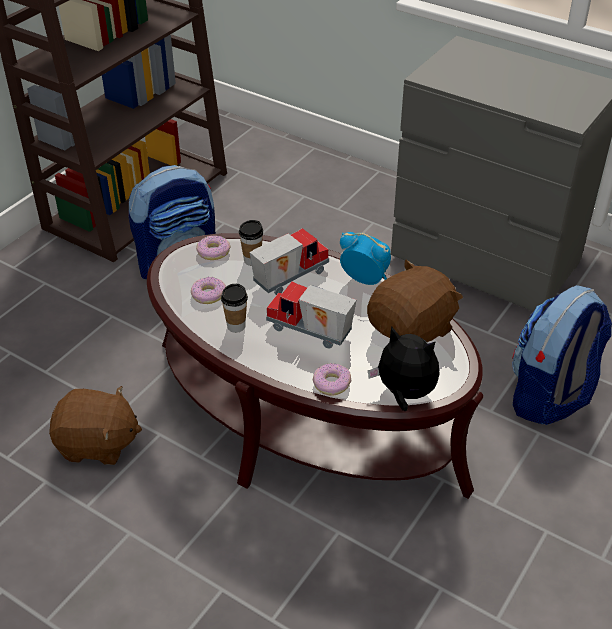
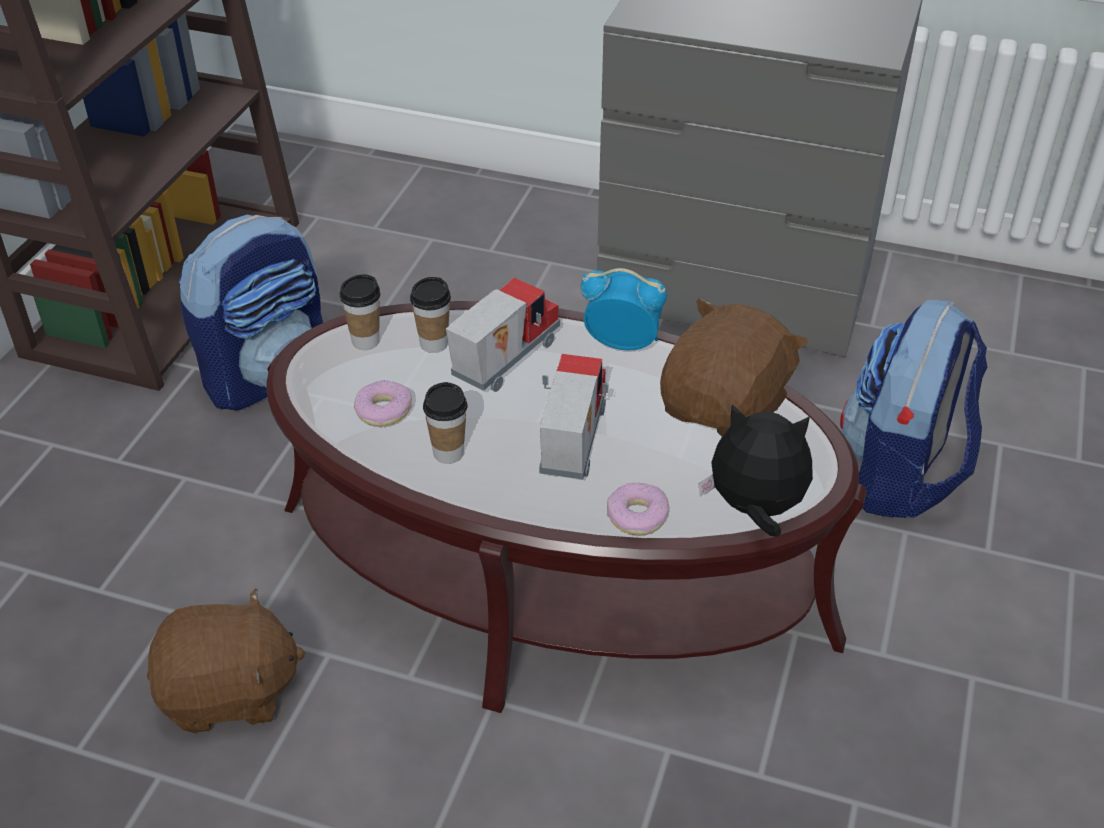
camera: 15 degrees left, 0 degrees up
(213, 252) = (365, 341): donut -> cup
(309, 333) = (570, 442): toy truck -> toy truck turned 90 degrees clockwise

